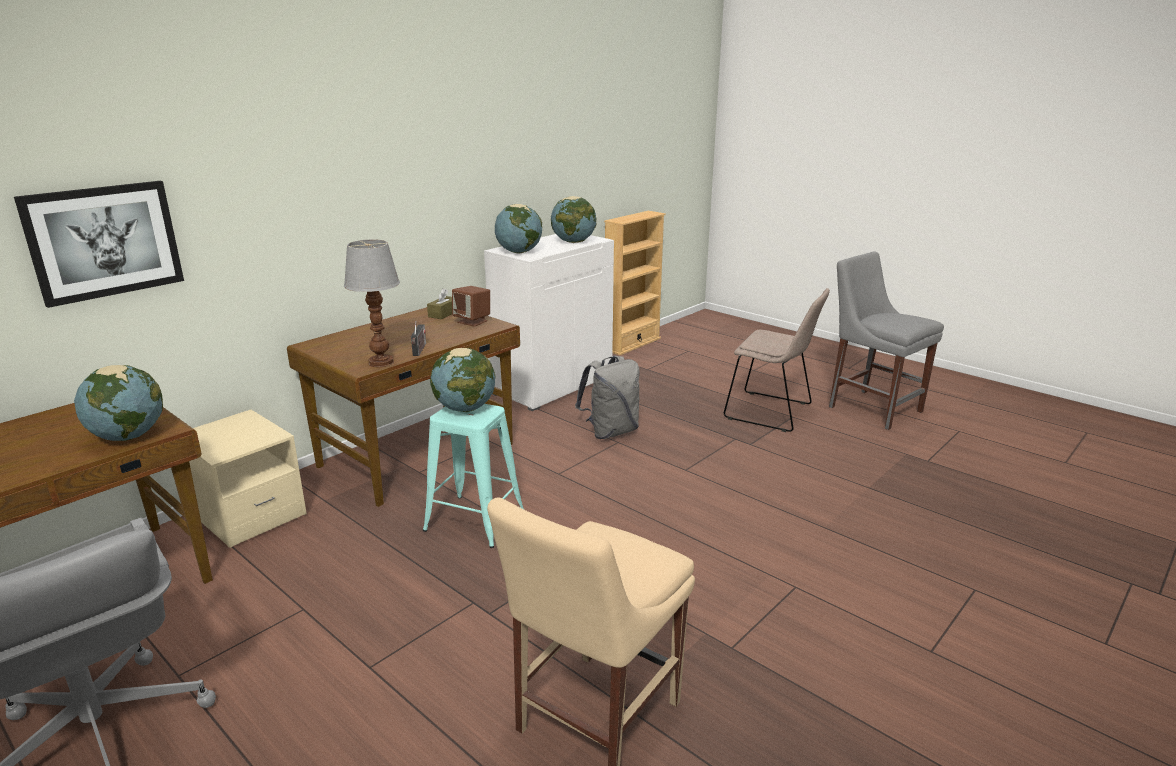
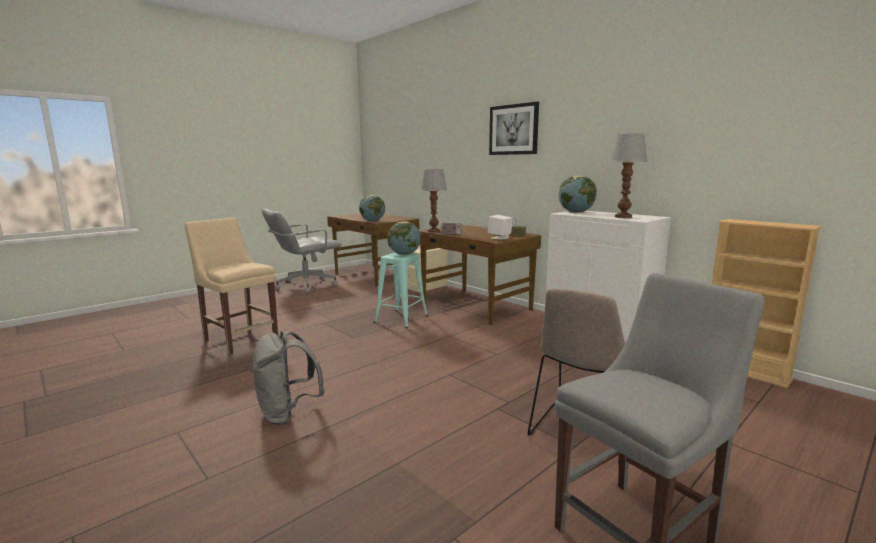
camera: 95 degrees right, 10 degrees down
(104, 241) = (420, 162): picture -> picture (513, 129)
(473, 321) = (500, 238): brown speaker -> white speaker
(573, 242) = (623, 217): globe -> table lamp
(610, 431) = (514, 352): grey backpack -> grey backpack (288, 413)

